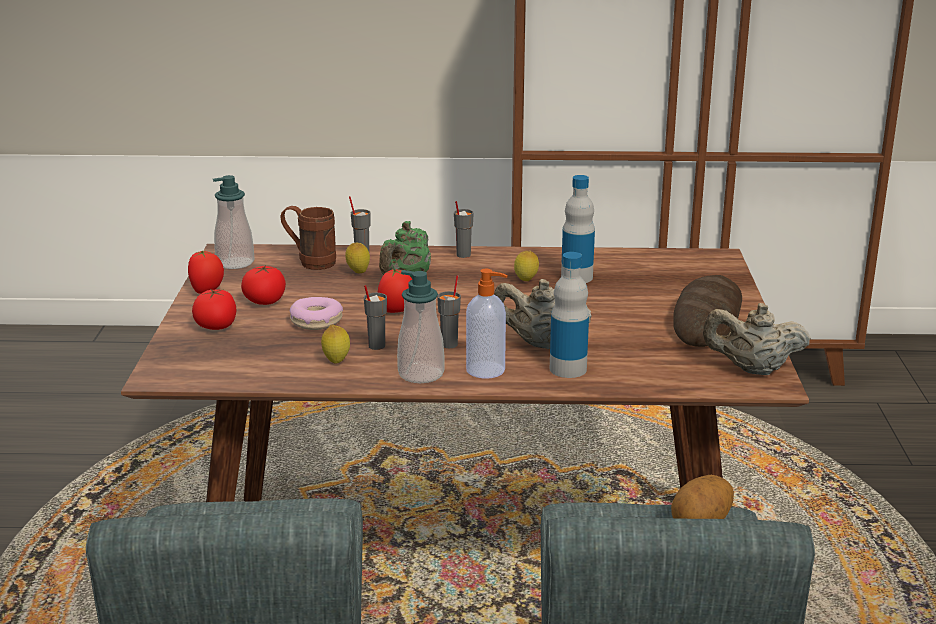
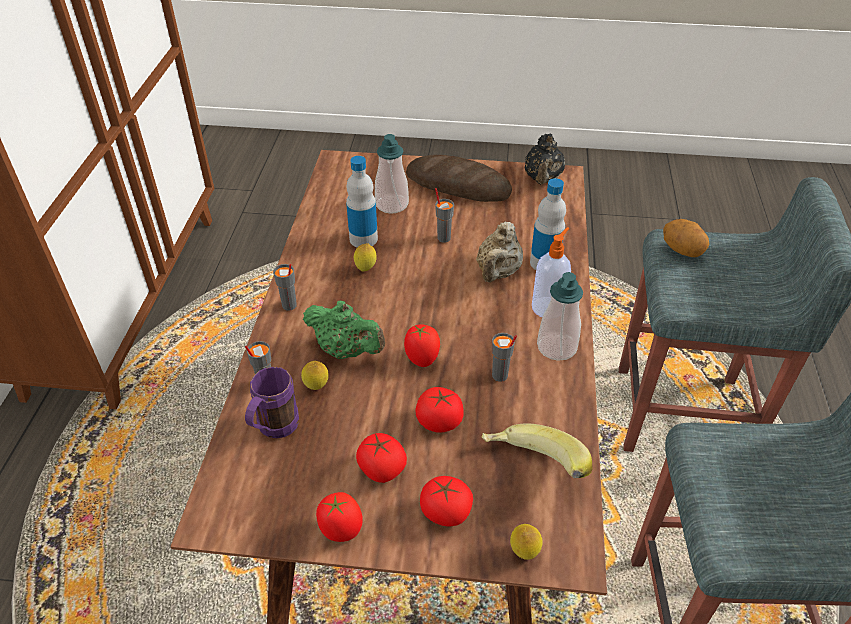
camera: 85 degrees left, 20 degrees up
(235, 263) = (254, 507): soap dispenser -> soap dispenser (392, 204)
(257, 361) = (532, 468): none -> banana
(310, 262) = (273, 430): brown mug -> purple mug
(316, 321) = (439, 421): donut -> tomato
(336, 361) = (532, 405): lemon -> lemon (524, 553)
(450, 344) = (498, 326): grey cup -> grey cup (443, 238)
(753, 370) = (542, 179): beige teapot -> black teapot

